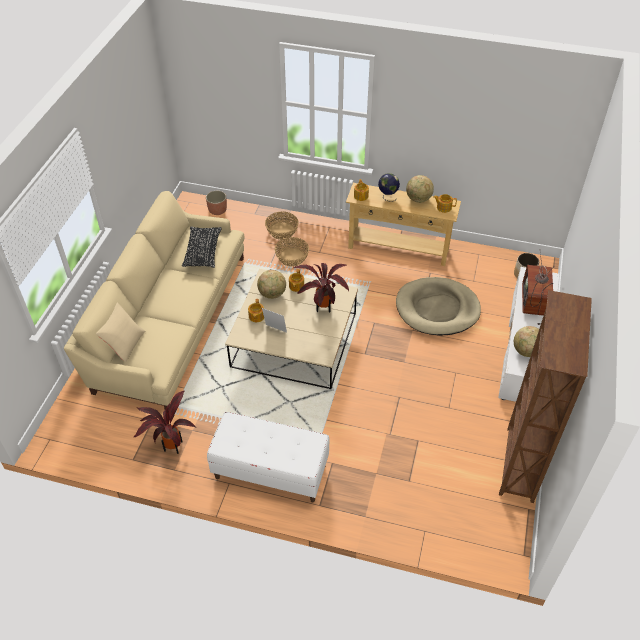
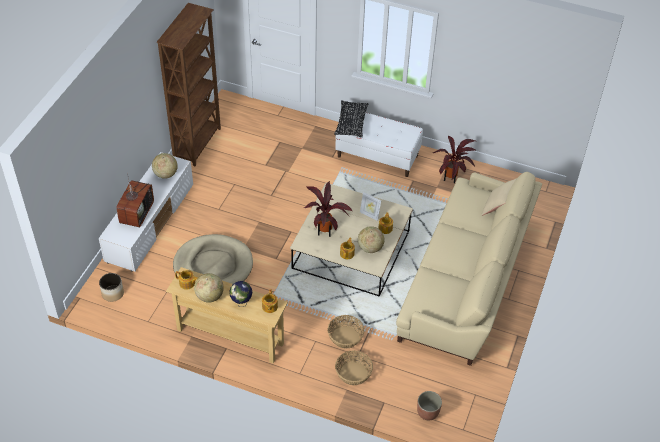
camera: 175 degrees left, 0 degrees up
(203, 252) = (437, 289): black pillow -> black pillow (351, 123)

